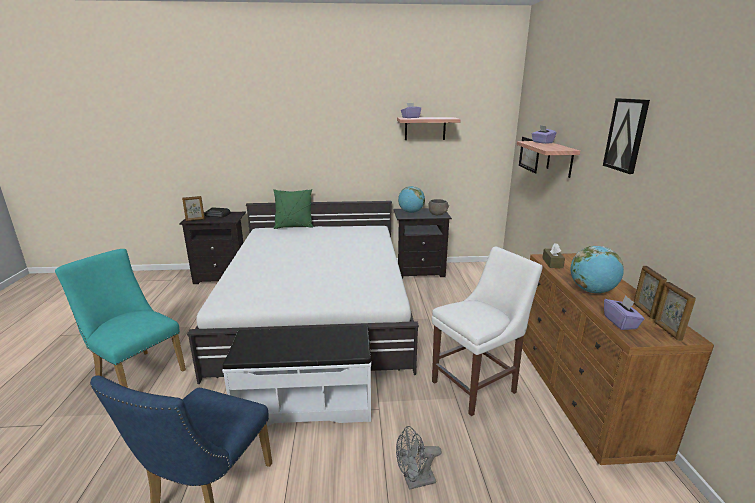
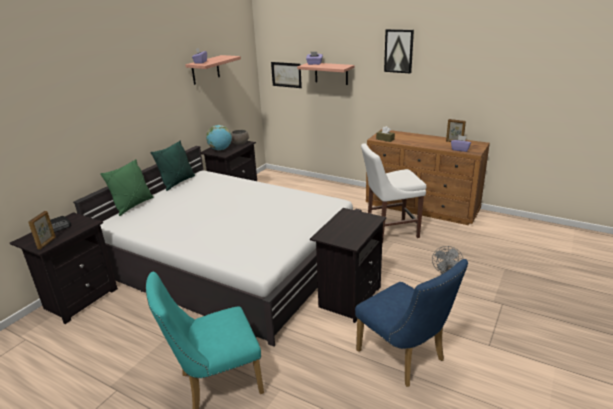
camera: 55 degrees left, 5 degrees up
(305, 403) = (349, 297): white bench -> black nightstand
(349, 226) = (177, 182): none -> green pillow
(477, 385) = (389, 231): white chair -> white chair turned 105 degrees counterclockwise
(592, 291) = (426, 143): globe -> none
(667, 331) = (474, 145): picture frame -> none

